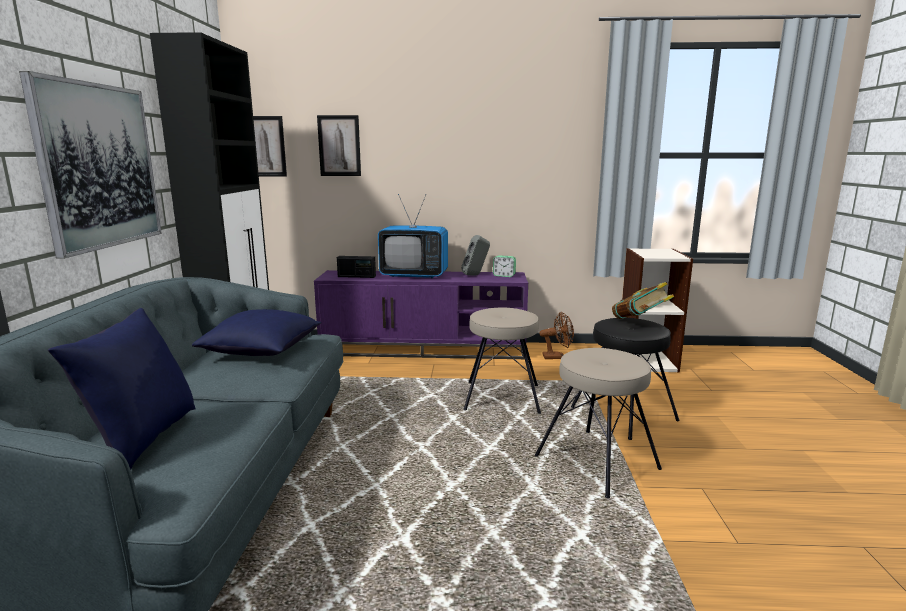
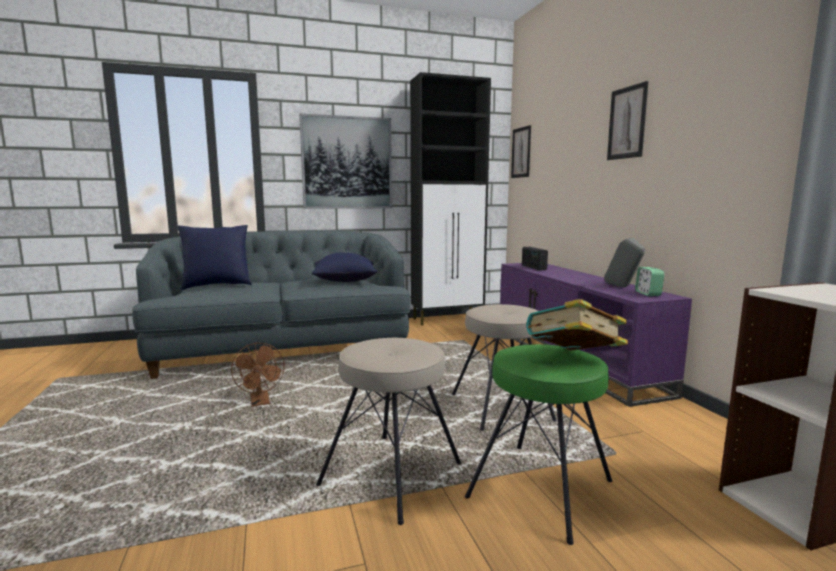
camera: 70 degrees right, 5 degrees down
(339, 146) = (557, 145): picture -> picture (627, 123)
(414, 275) = (573, 275): television -> none
(557, 357) = (673, 425): brown fan -> brown fan (260, 403)
(624, 413) = (542, 489): black stool -> green stool

